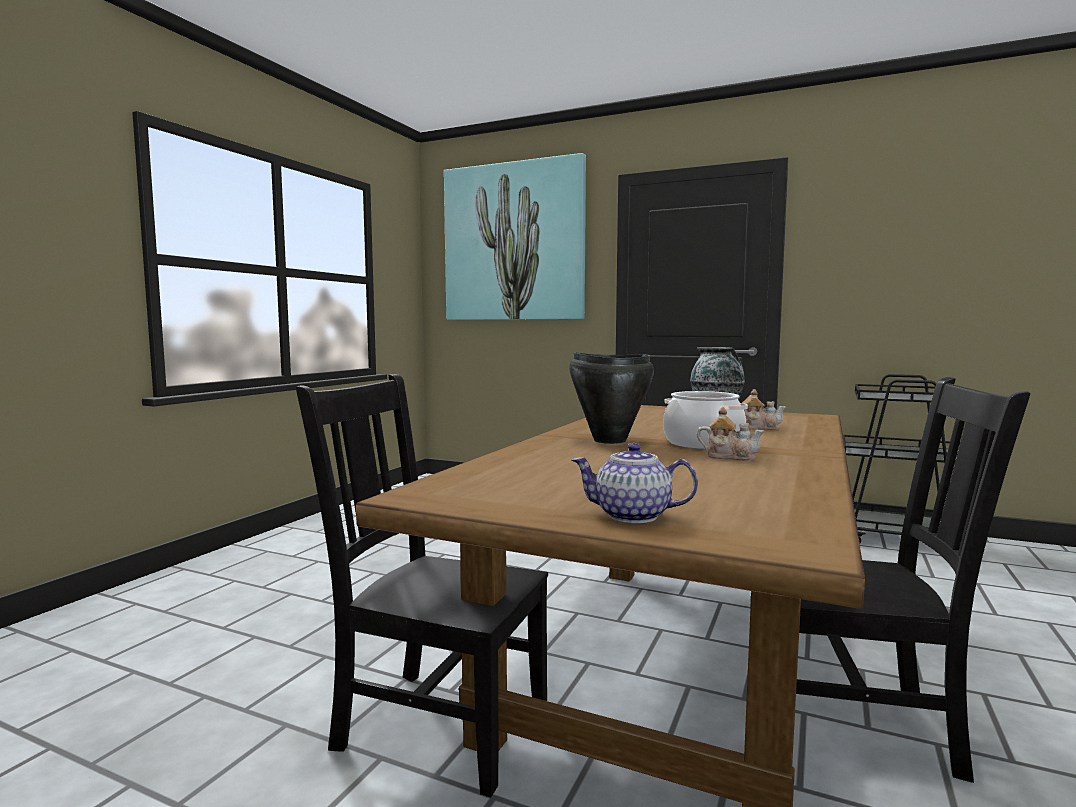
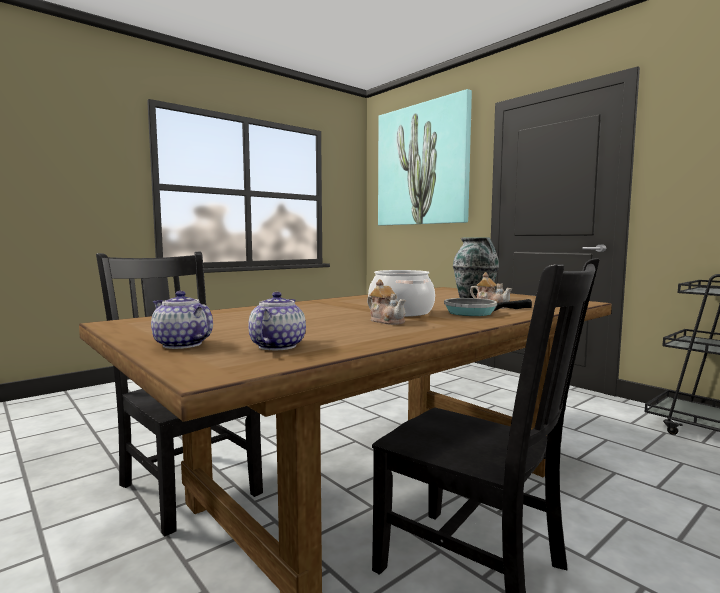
camera: 25 degrees right, 0 degrees up
(609, 440) = (340, 306): black cooking pot -> none
(740, 503) = (276, 346): none -> teapot
(770, 437) = (474, 312): none -> frying pan

